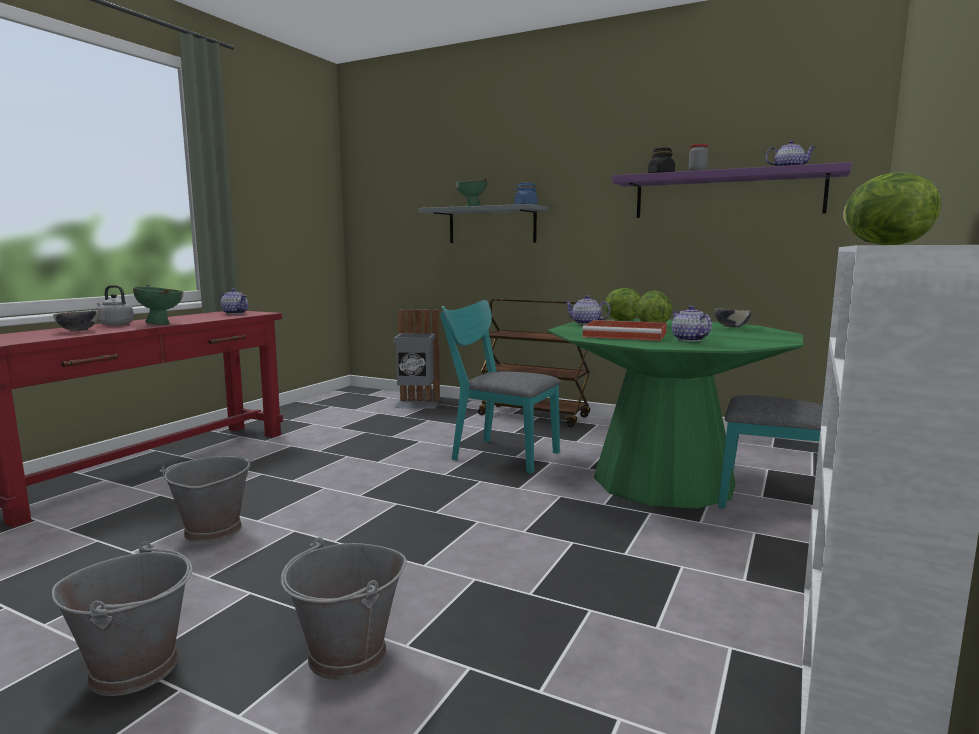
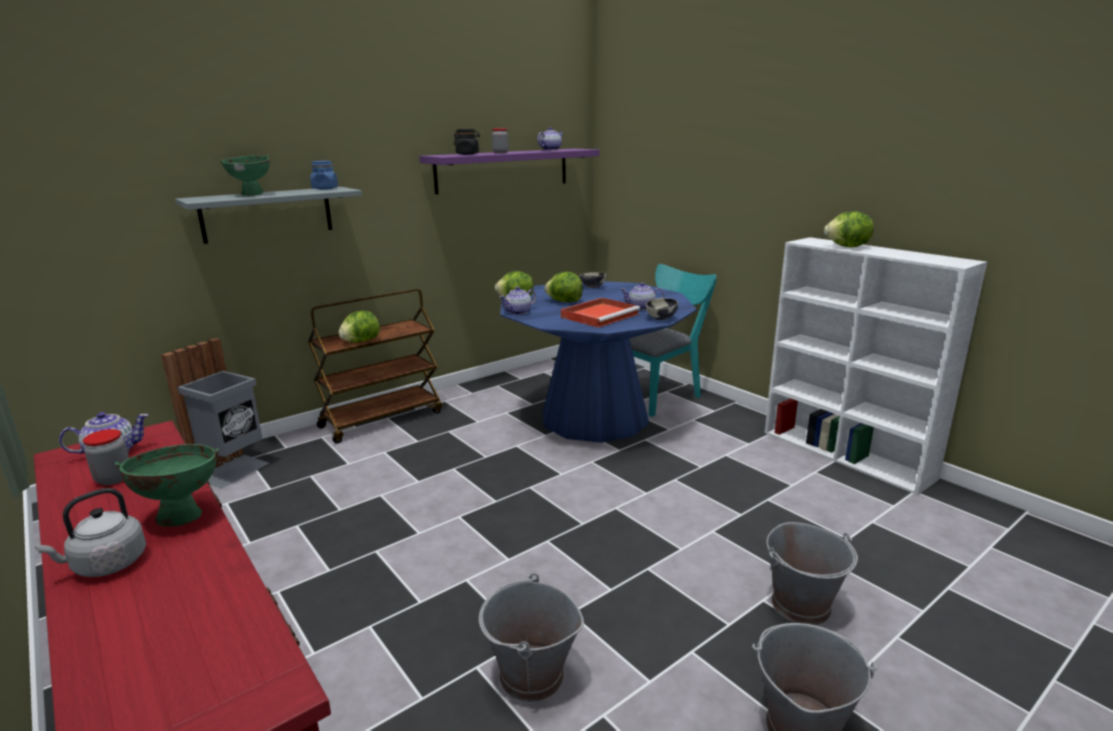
camera: 65 degrees left, 10 degrees up
(78, 331) = (176, 599): bowl -> bowl (661, 318)
(205, 316) = (114, 478): none -> jar
(498, 454) = (470, 463): turquoise chair -> none
(516, 335) = (360, 341): none -> lettuce
(663, 481) = (594, 417): green dining table -> blue dining table

